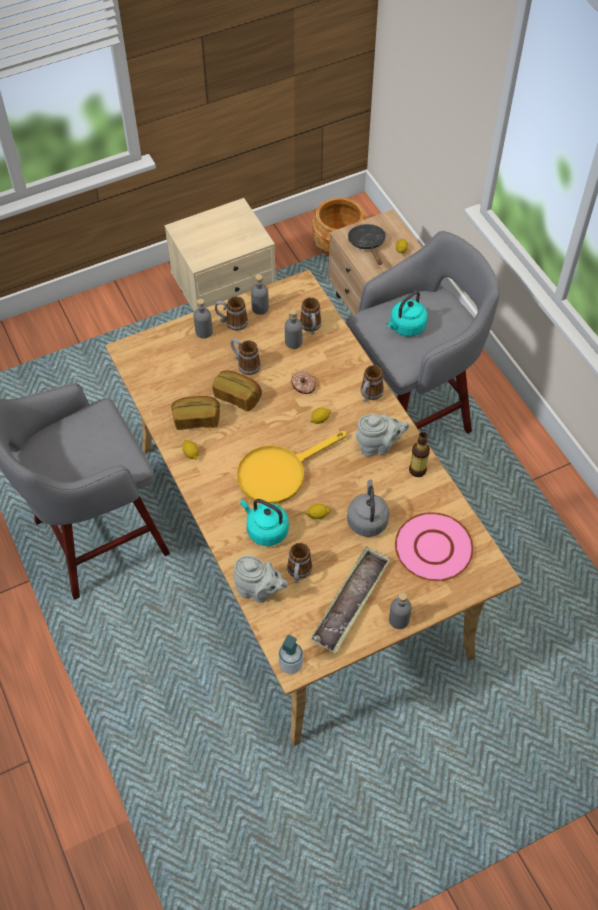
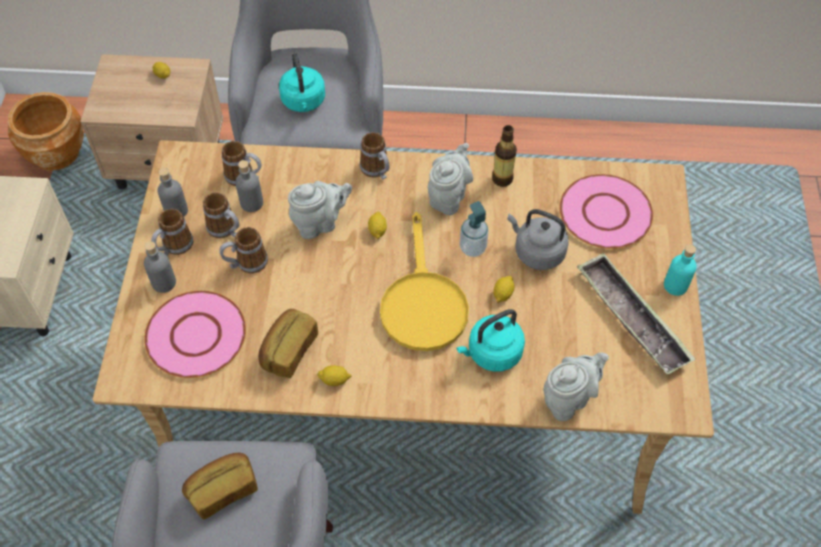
camera: 60 degrees left, 0 degrees up
(177, 368) = (196, 336): none -> pink plate
(237, 396) = (287, 293): bread -> bread (222, 490)
(290, 665) = (681, 412): soap dispenser -> soap dispenser (472, 248)
(298, 573) = (567, 348): mug -> mug (226, 230)
(303, 386) = (320, 223): donut -> grey teapot
(368, 244) = (129, 98): black frying pan -> none
(398, 620) = (675, 285): grey bottle -> turquoise bottle

